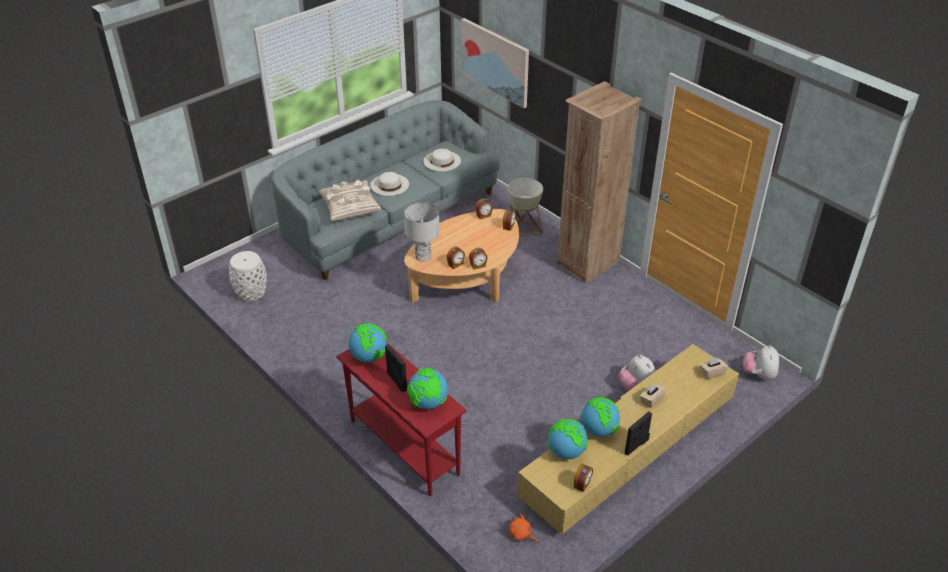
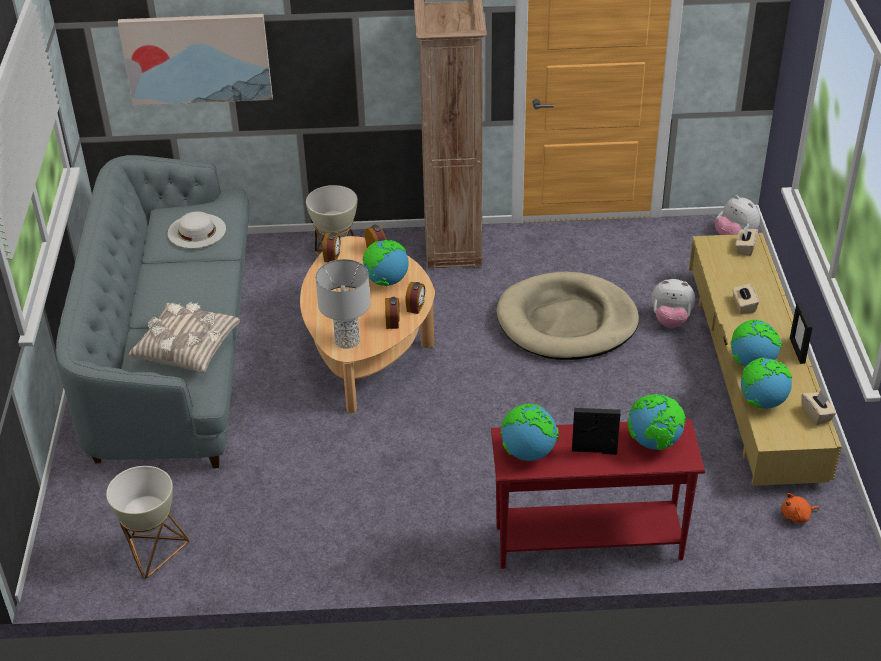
camera: 50 degrees left, 0 degrees up
(251, 292) = (154, 551): white stool -> planter
(389, 184) = (184, 294): white hat -> none
(486, 244) = (386, 281): none -> globe
(579, 342) = (567, 321): none -> beige dog bed
(582, 484) = (816, 414): alarm clock -> beige tissue box

